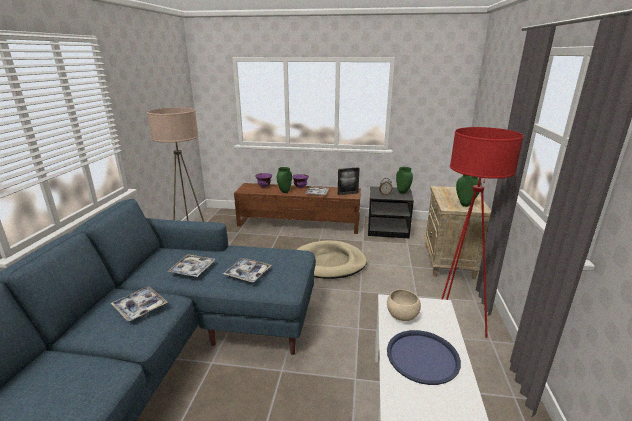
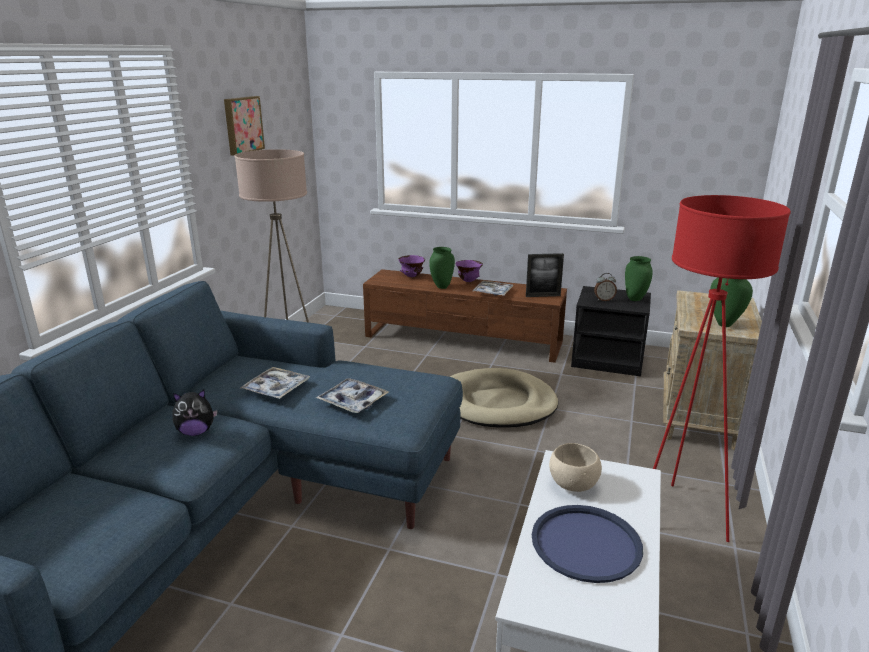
camera: 10 degrees right, 0 degrees up
(140, 307) = (196, 432): tray -> plush toy
(148, 92) = (242, 125): none -> picture

